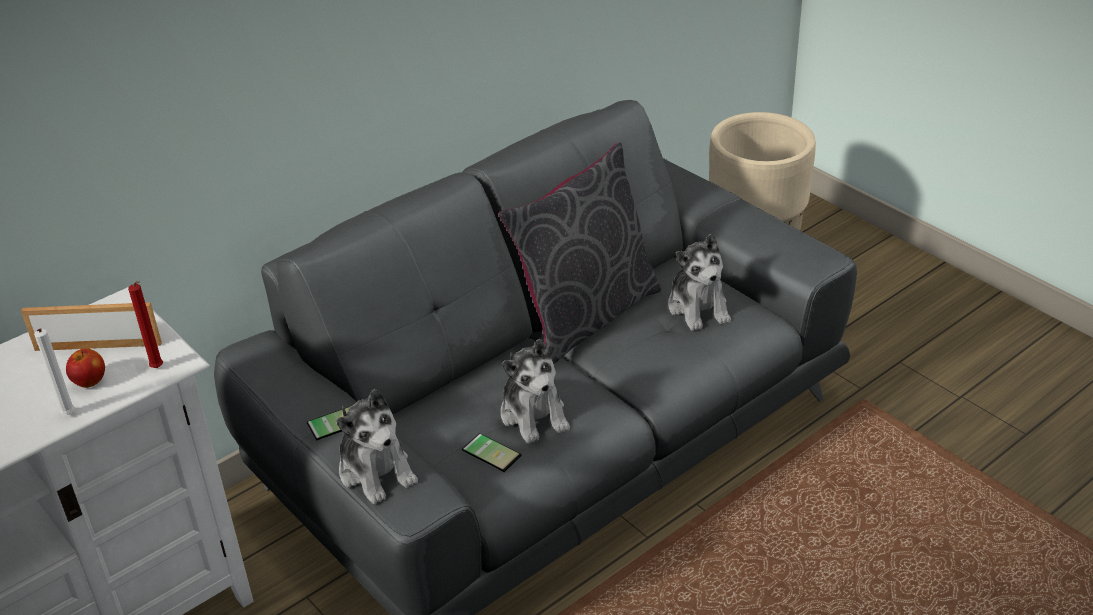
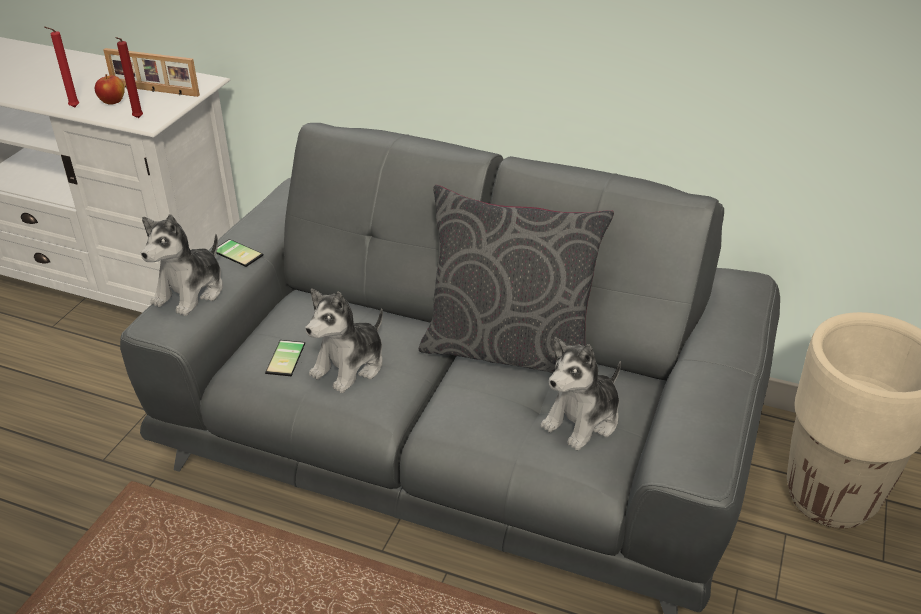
camera: 60 degrees right, 0 degrees up
(68, 416) = (73, 108): white candle -> red candle
(98, 345) = (154, 91): picture frame -> picture frame turned 135 degrees clockwise

